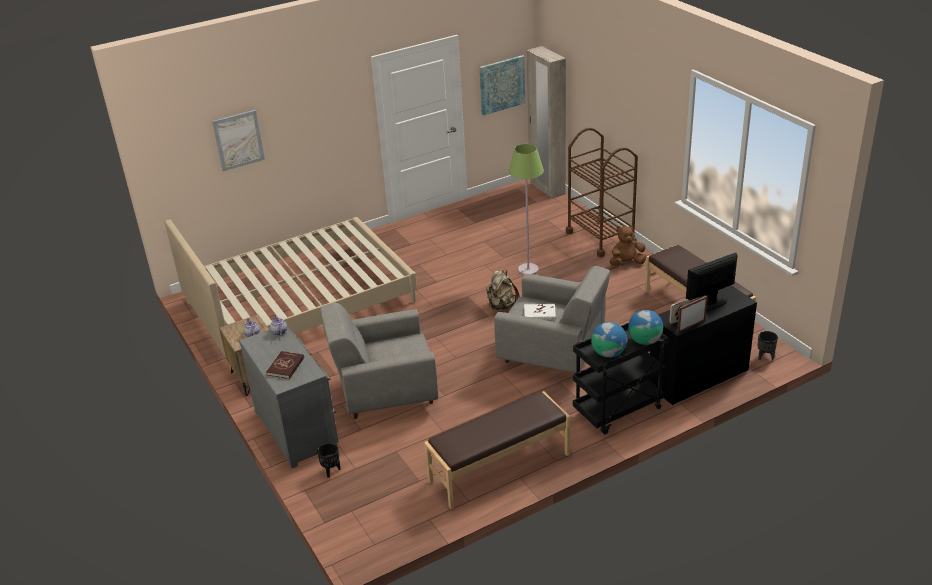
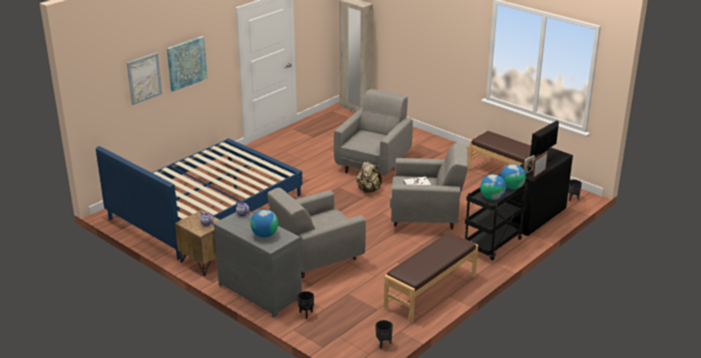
camera: 20 degrees left, 5 degrees down
(286, 366) = (264, 235): red book -> globe
(299, 302) = (206, 207): beige bed -> blue bed
(399, 533) = (383, 344): none -> black planter
(502, 84) = (320, 28): picture -> picture (186, 63)
(528, 270) = (374, 164): green floor lamp -> grey armchair
(600, 238) = (415, 137): brown cart -> none
(626, 263) = (444, 152): brown plush toy -> none

